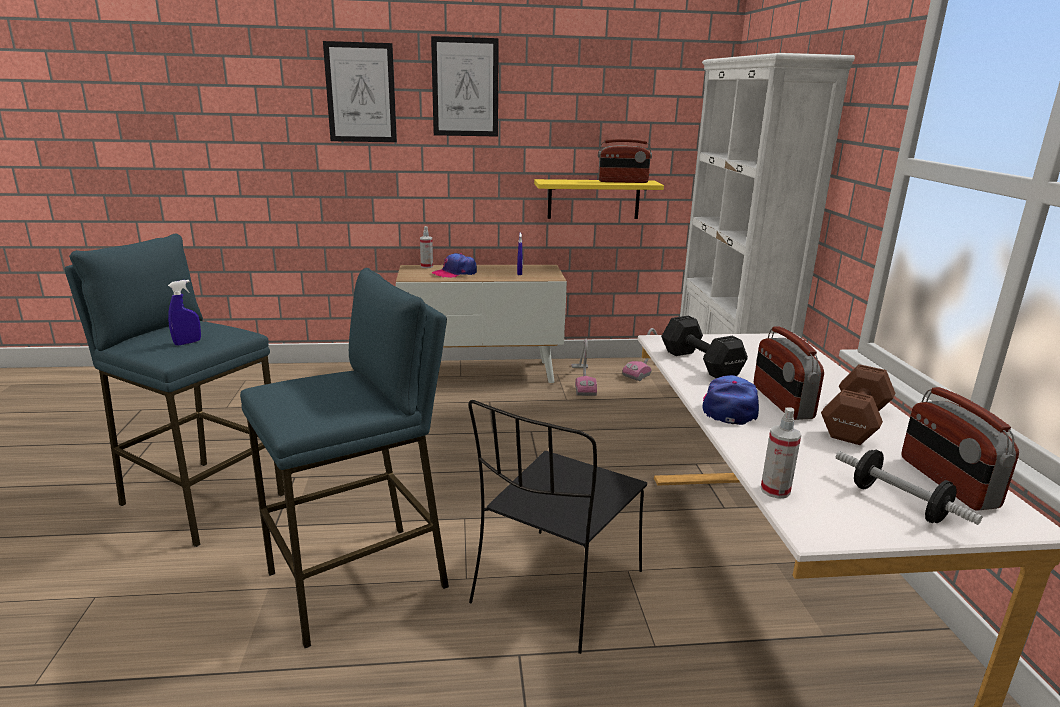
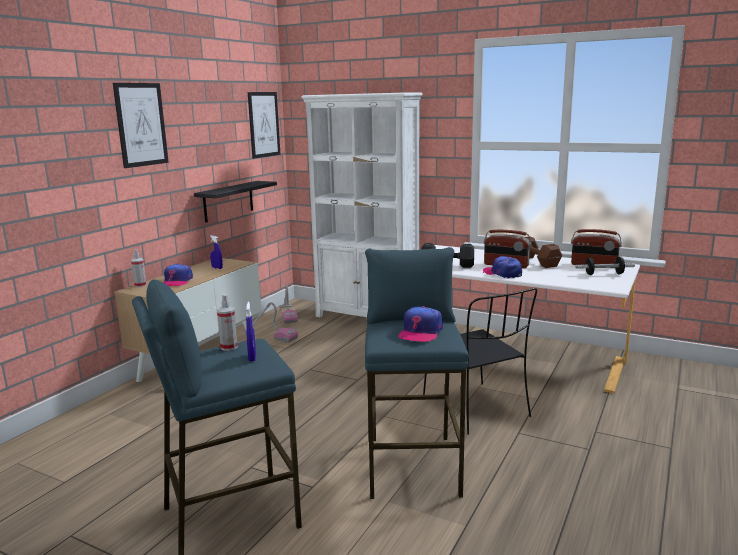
camera: 55 degrees left, 5 degrees down
(318, 398) = (420, 332): none -> cap
(361, 93) = (62, 137): picture -> picture (264, 124)
(593, 199) = (228, 201): yellow shelf -> black shelf
(623, 182) = (249, 184): radio -> none
(775, 490) = (582, 285): spray bottle -> spray bottle (229, 347)

